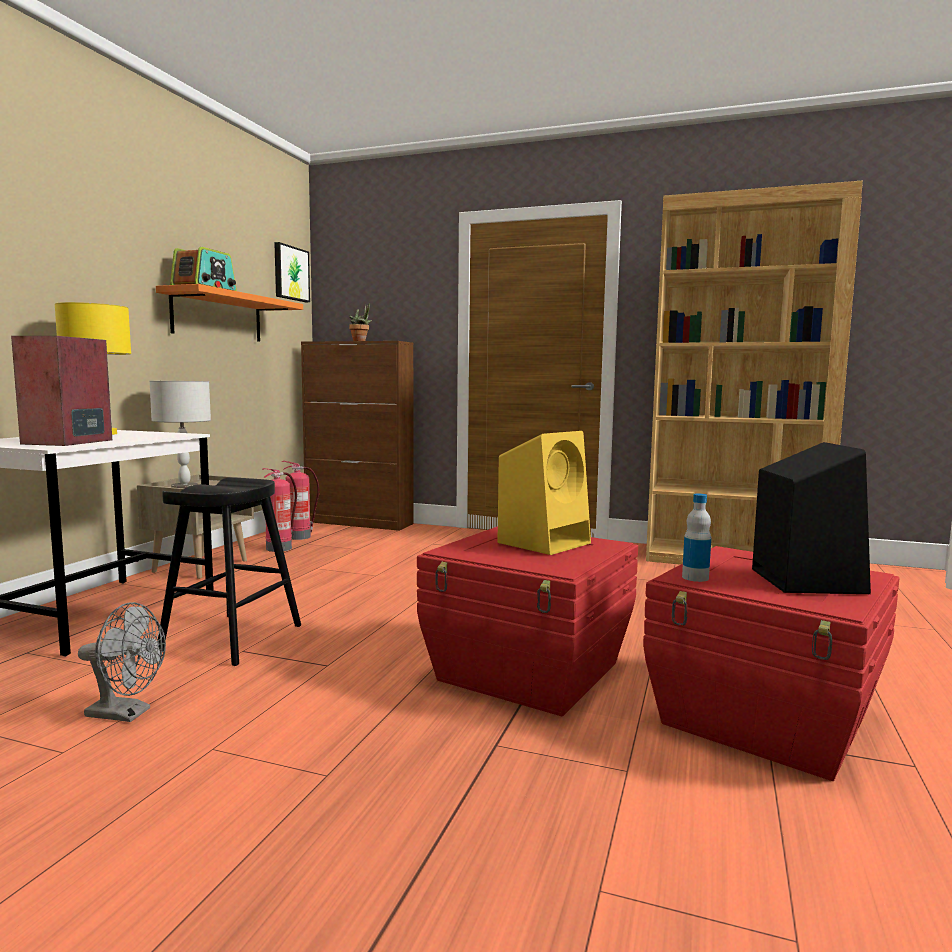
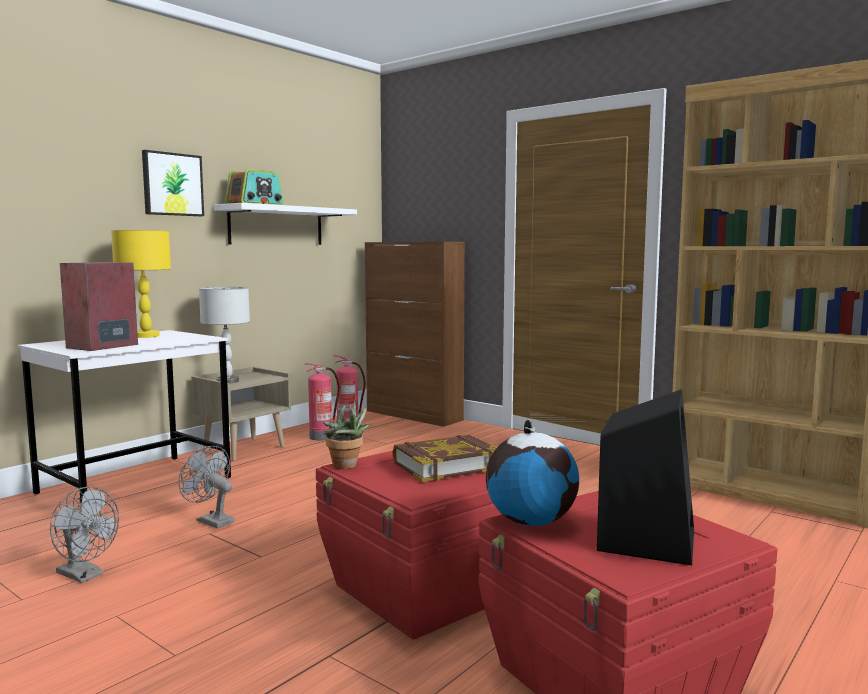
camera: 20 degrees right, 0 degrees up
(217, 317) = (276, 226): orange shelf -> white shelf
(232, 638) = (211, 521): black stool -> grey fan
(290, 273) = (356, 179): picture -> picture (172, 184)
(361, 341) = (415, 241): potted plant -> potted plant (347, 466)
(545, 542) = (446, 465): yellow speaker -> book
(695, 577) = (530, 522): bottle -> globe

